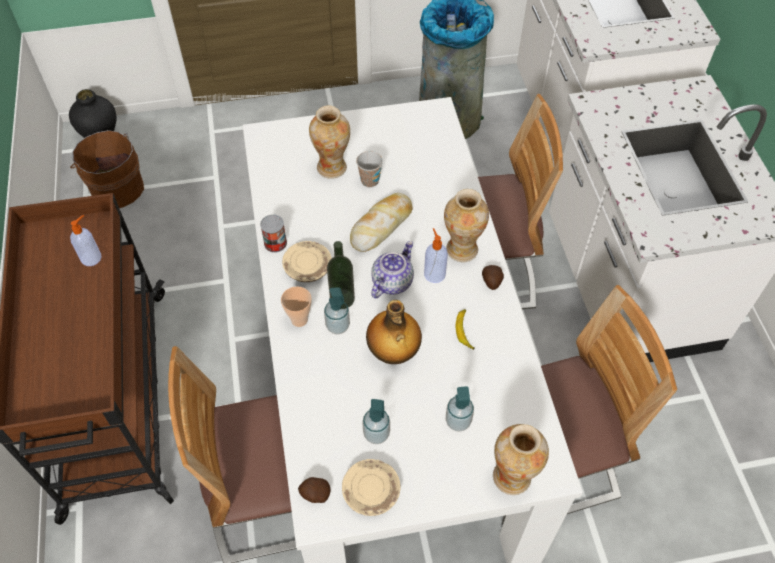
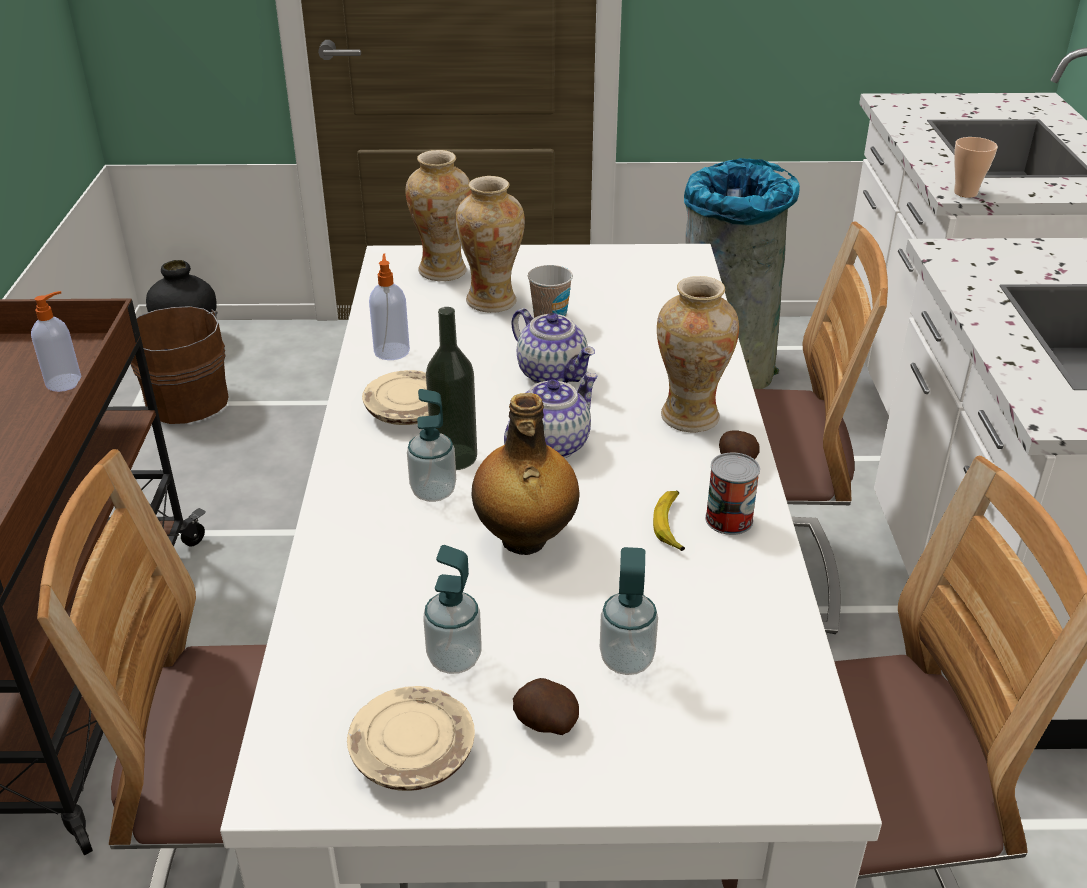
camera: 10 degrees right, 20 degrees down
(275, 243) = (364, 377): can -> can (729, 519)
(299, 319) = (367, 476): cup -> cup (965, 193)
(315, 494) = (295, 741): potato -> potato (545, 723)
(381, 226) = (553, 374): bread -> teapot
(434, 273) = (631, 442): soap dispenser -> soap dispenser (391, 351)
(512, 477) = (723, 772): vase -> vase (443, 271)

